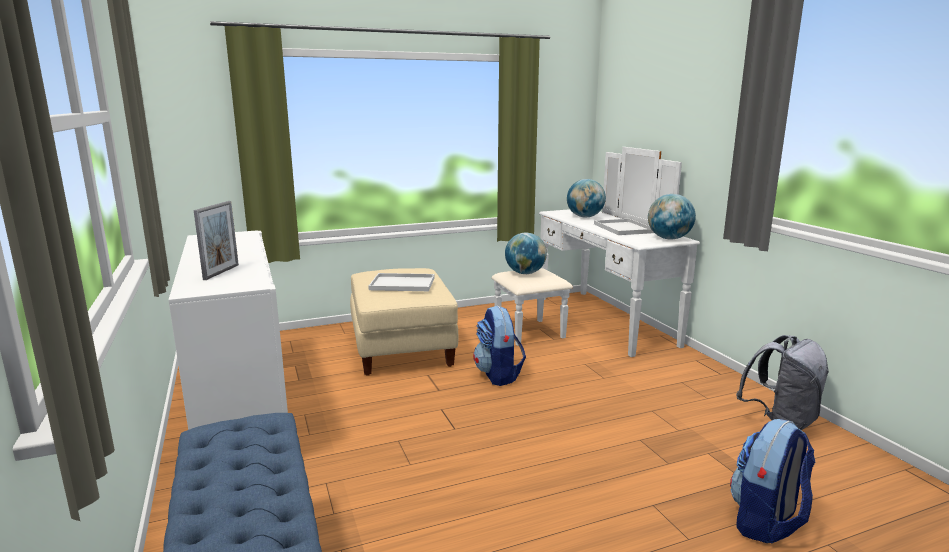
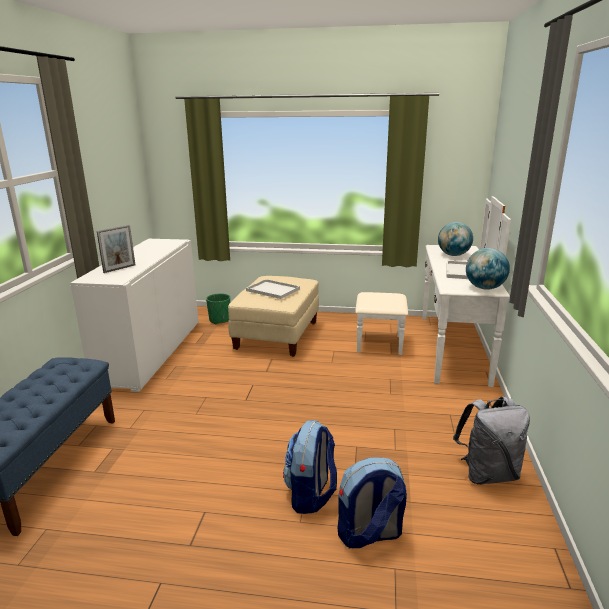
camera: 30 degrees right, 5 degrees up
(300, 346) = (220, 320): none -> green planter
(498, 375) = (316, 371): backpack -> backpack (311, 495)
(525, 273) = (378, 296): globe -> none

